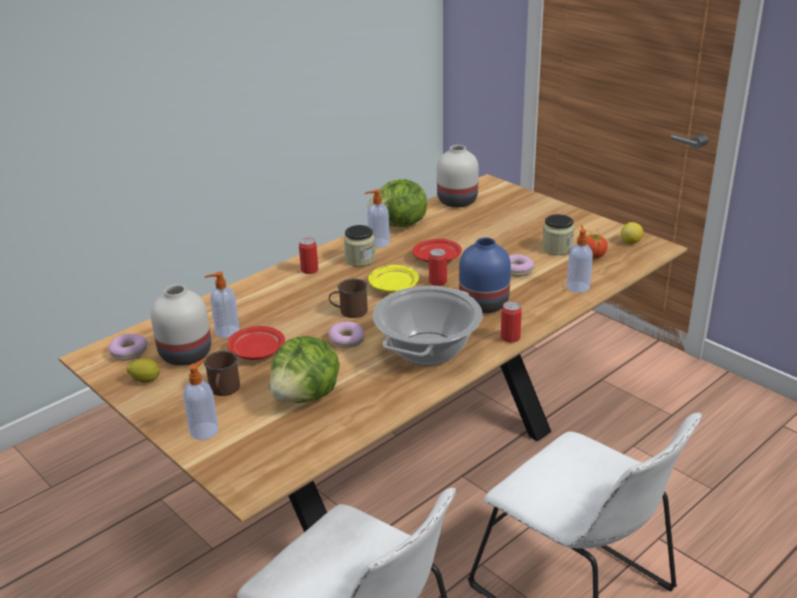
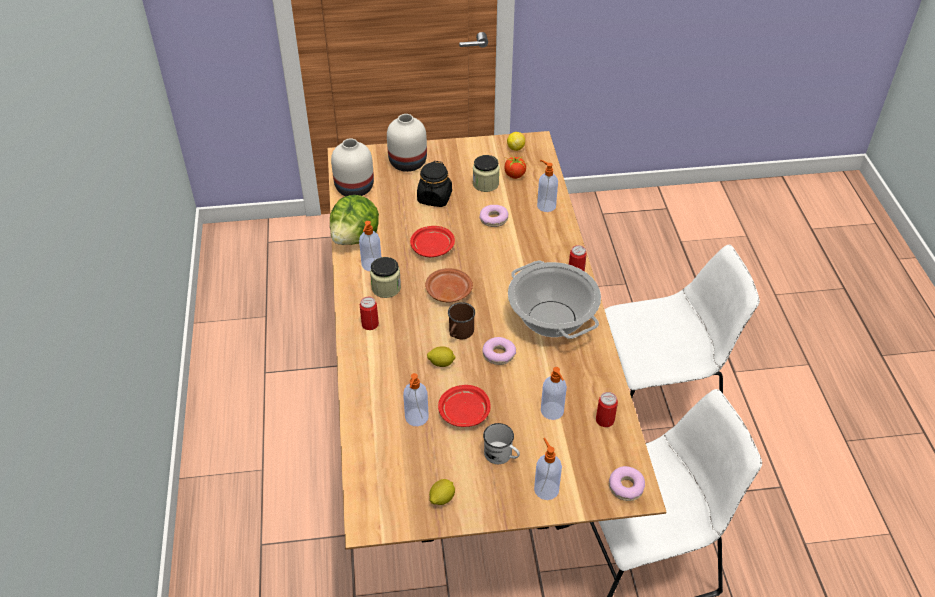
camera: 55 degrees left, 15 degrees up
(129, 352) = (386, 494): donut -> donut (626, 487)
(187, 354) = (427, 457): white vase -> white vase (408, 162)
(223, 390) = (502, 455): brown mug -> white mug
(303, 317) = (441, 363): none -> lemon
(307, 396) = (552, 411): lettuce -> soap dispenser
(393, 286) = (448, 291): yellow plate -> brown plate
(437, 282) = (467, 266): can -> can (605, 420)
(485, 304) = (522, 260): blue vase -> none
(500, 235) = (434, 198): none -> black jar

